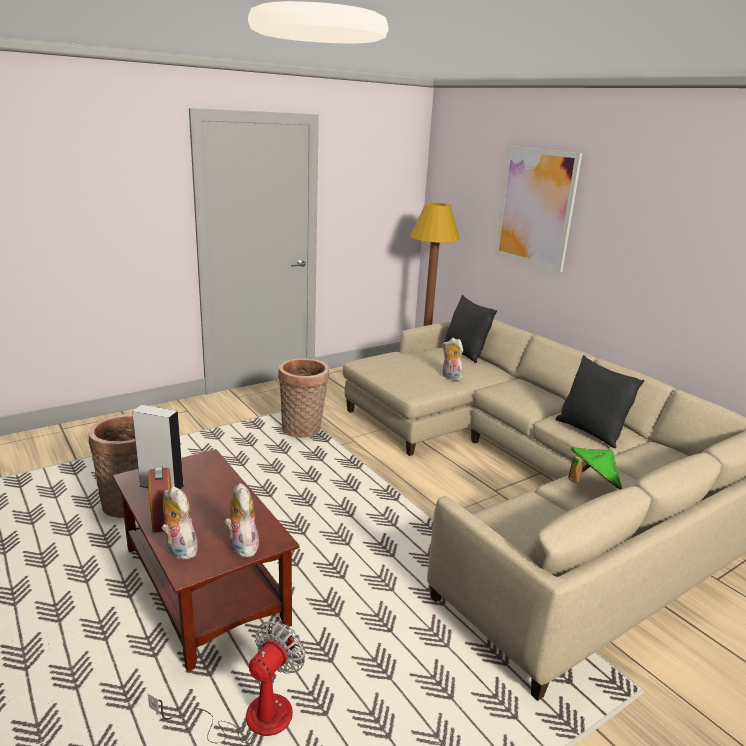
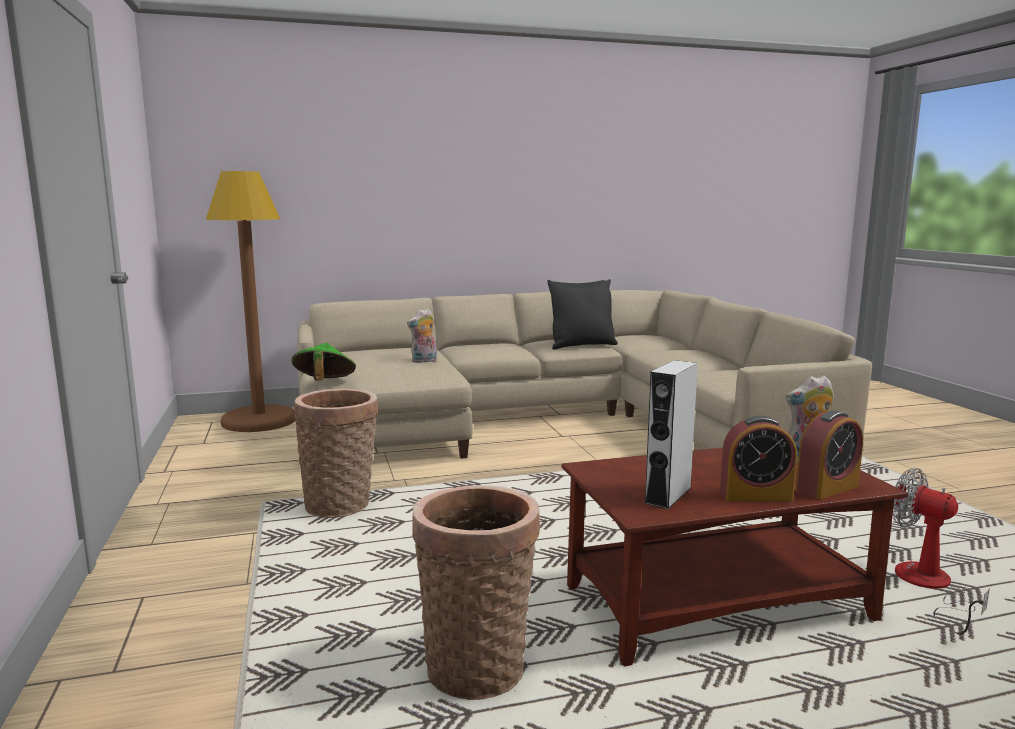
camera: 70 degrees left, 10 degrees down
(179, 549) = (827, 488): plush toy -> alarm clock
(464, 353) = (360, 350): black pillow -> none
(536, 207) = (373, 162): picture -> none
(591, 485) = (680, 356): green hat -> green hat (324, 383)

